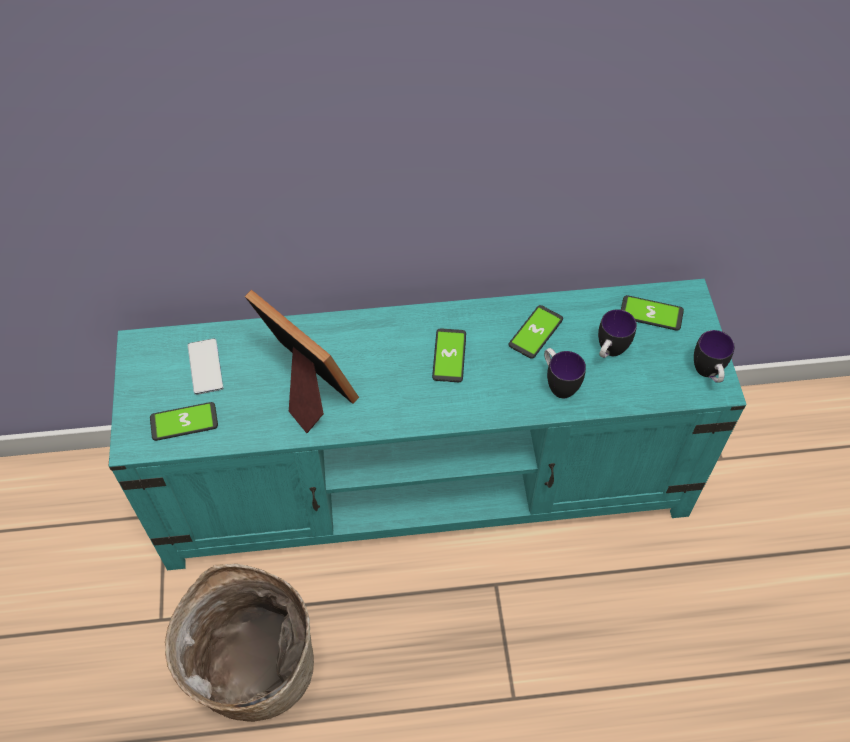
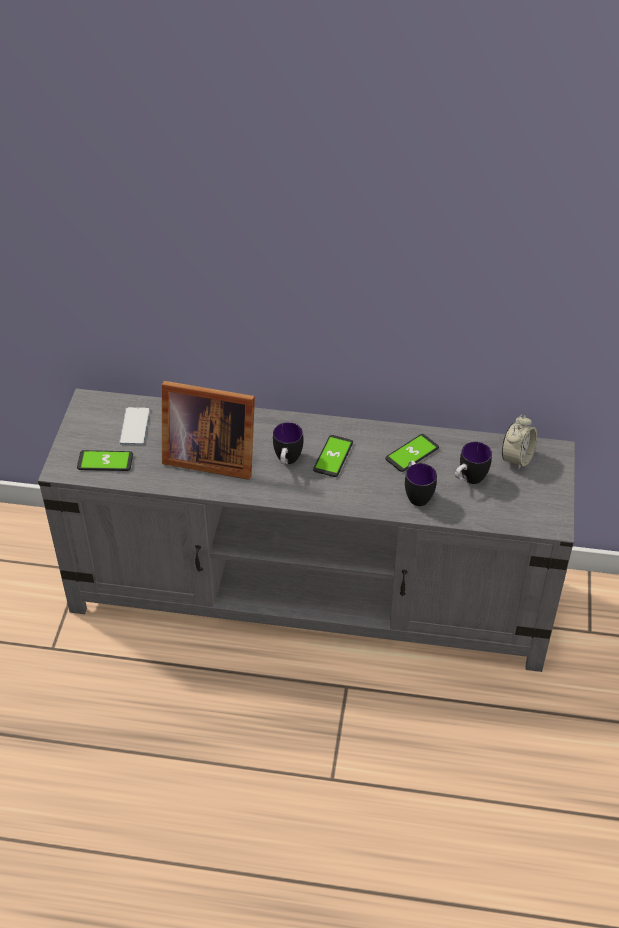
camera: 15 degrees right, 10 degrees down
(252, 667) = (116, 701): basket -> none
(305, 387) = (208, 456): picture frame -> picture frame turned 135 degrees clockwise
(426, 483) = (312, 594): turquoise tv stand -> grey tv stand
(651, 313) = (516, 458): phone -> alarm clock
(708, 374) = (548, 513): mug -> mug (287, 462)

